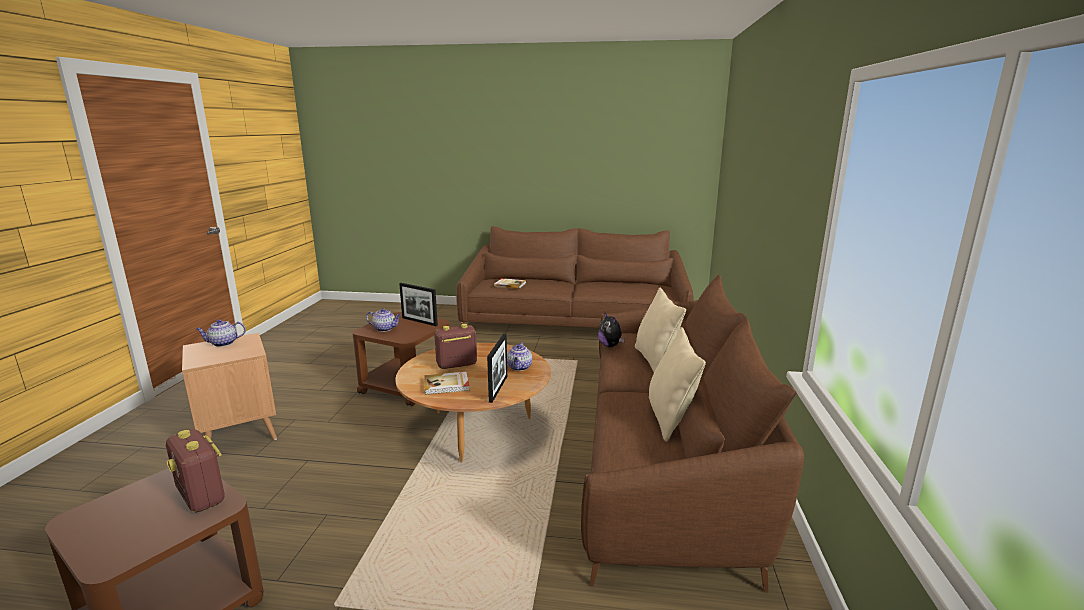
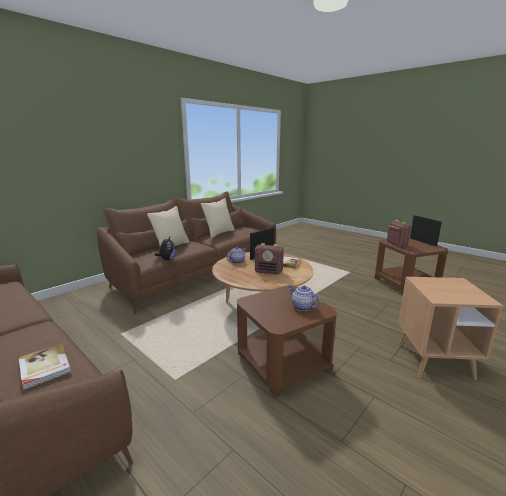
camera: 145 degrees left, 0 degrees up
(223, 343) = (458, 296): teapot -> none
(419, 321) = (263, 307): picture frame -> picture frame (422, 242)

